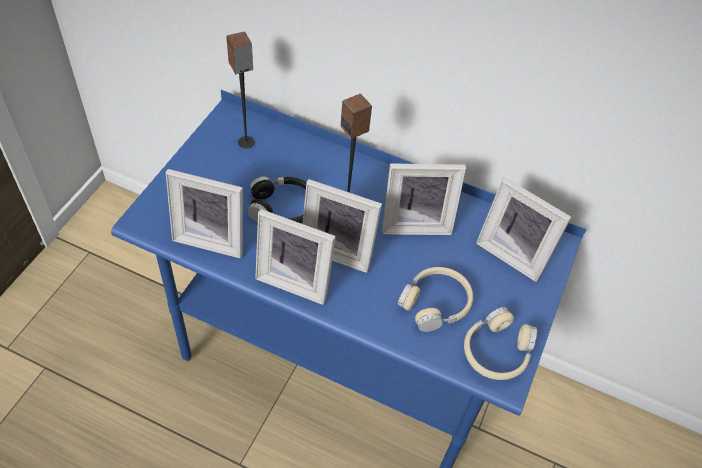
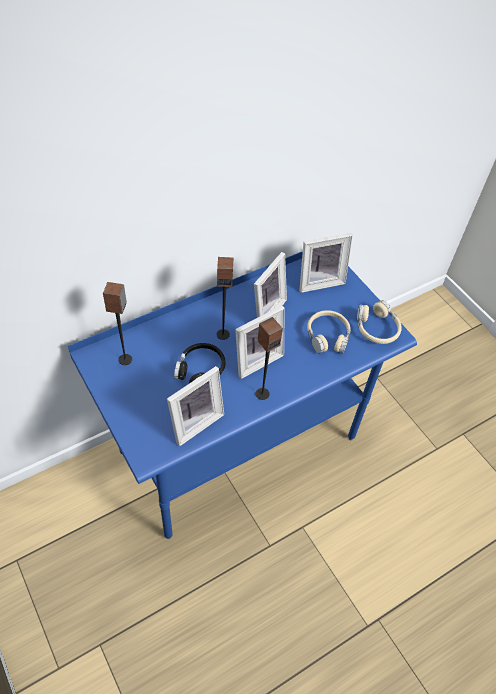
camera: 55 degrees left, 0 degrees up
(296, 279) = (262, 393): picture frame -> speaker

